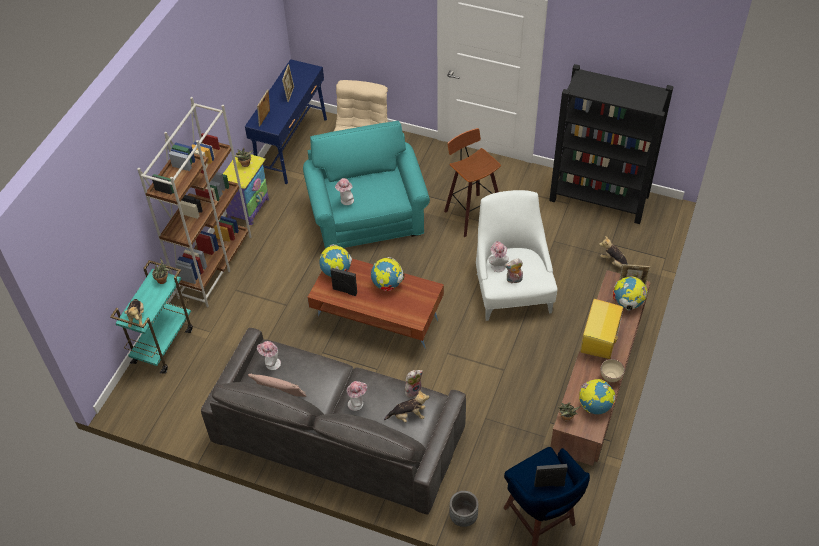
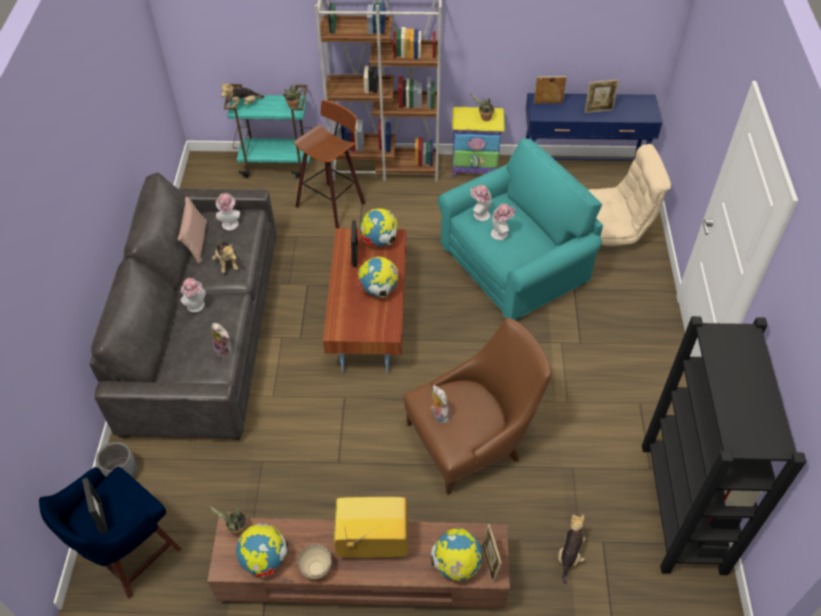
camera: 70 degrees right, 0 degrees up
(408, 416) = (191, 356): plush toy -> plush toy (227, 262)
(471, 213) = (572, 363): stool -> stool (332, 204)
(497, 265) = (456, 390): hat -> hat (501, 233)
(511, 286) = (473, 438): white armchair -> brown armchair

